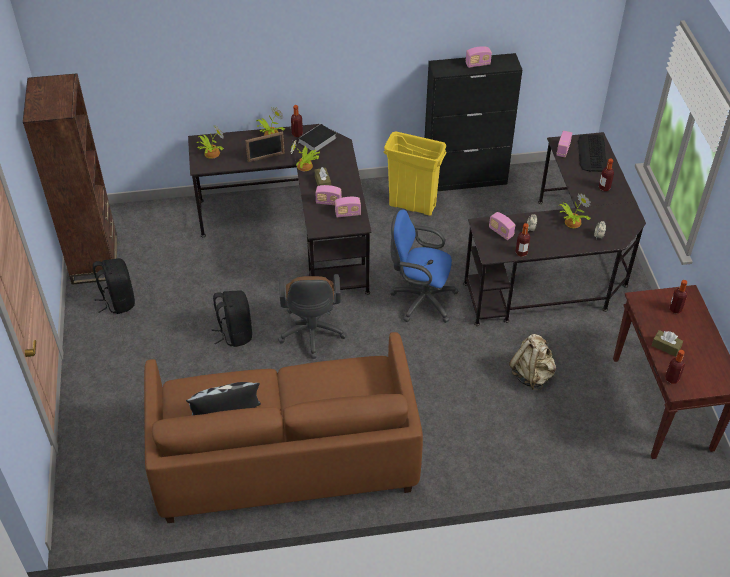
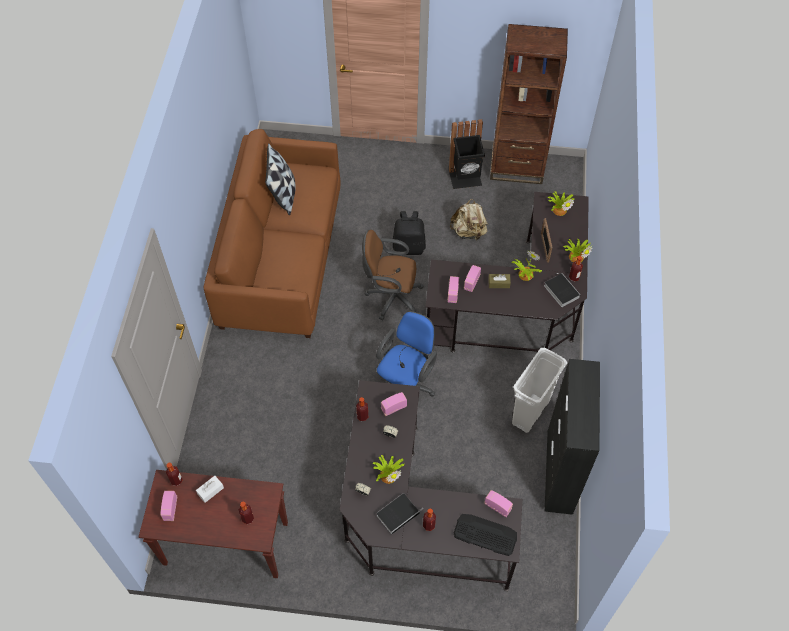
camera: 105 degrees right, 10 degrees up
(118, 301) = (465, 178): black backpack -> black trash can
(412, 205) = (530, 412): yellow trash can -> white trash can
(477, 64) = (584, 406): radio -> radio (170, 509)
(532, 375) = (294, 448): beige backpack -> beige backpack (468, 232)
(605, 208) = (398, 513): none -> book
(666, 346) = (210, 491): brown tissue box -> white tissue box

